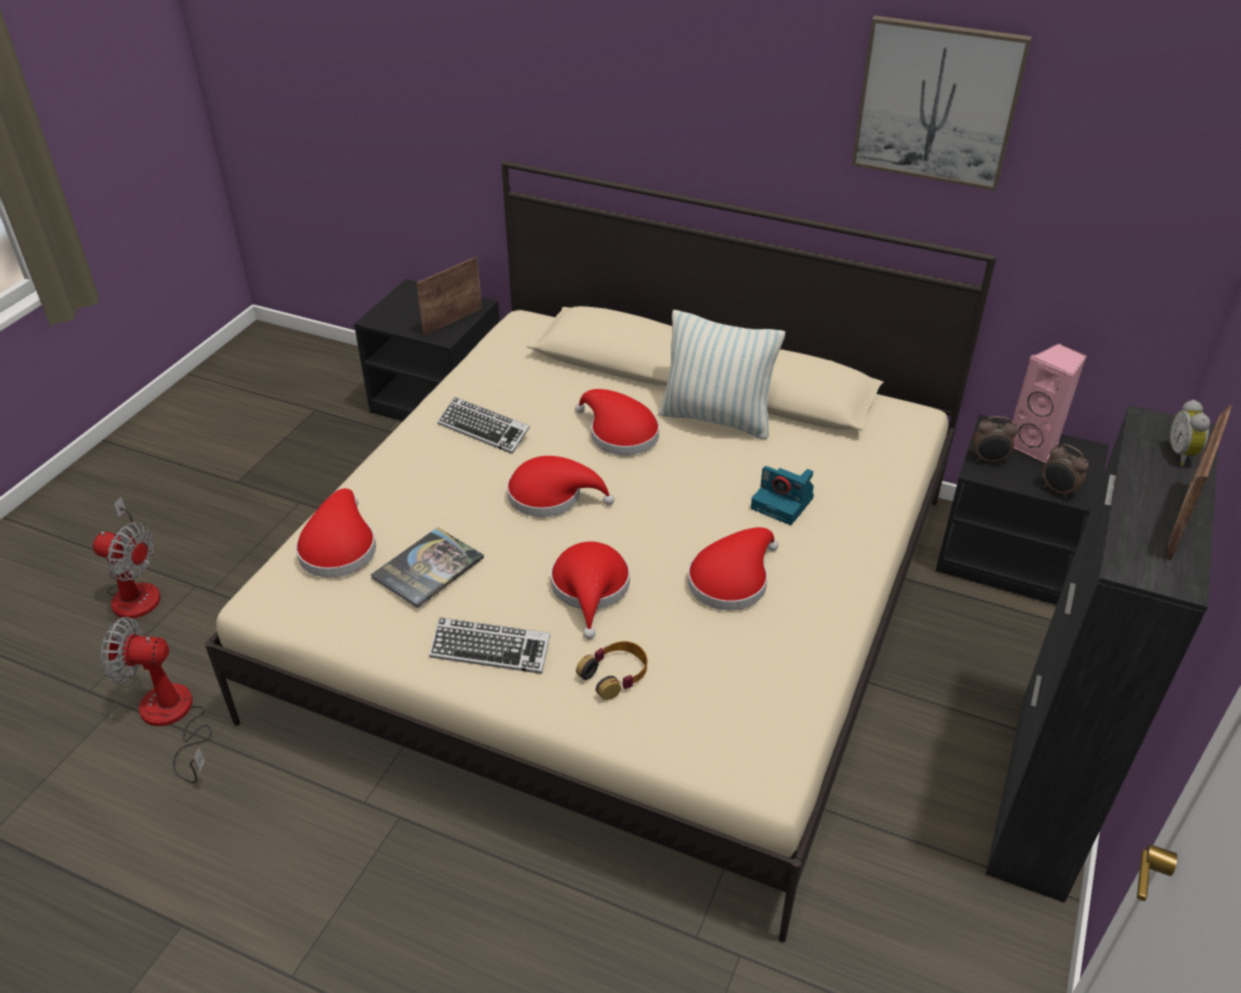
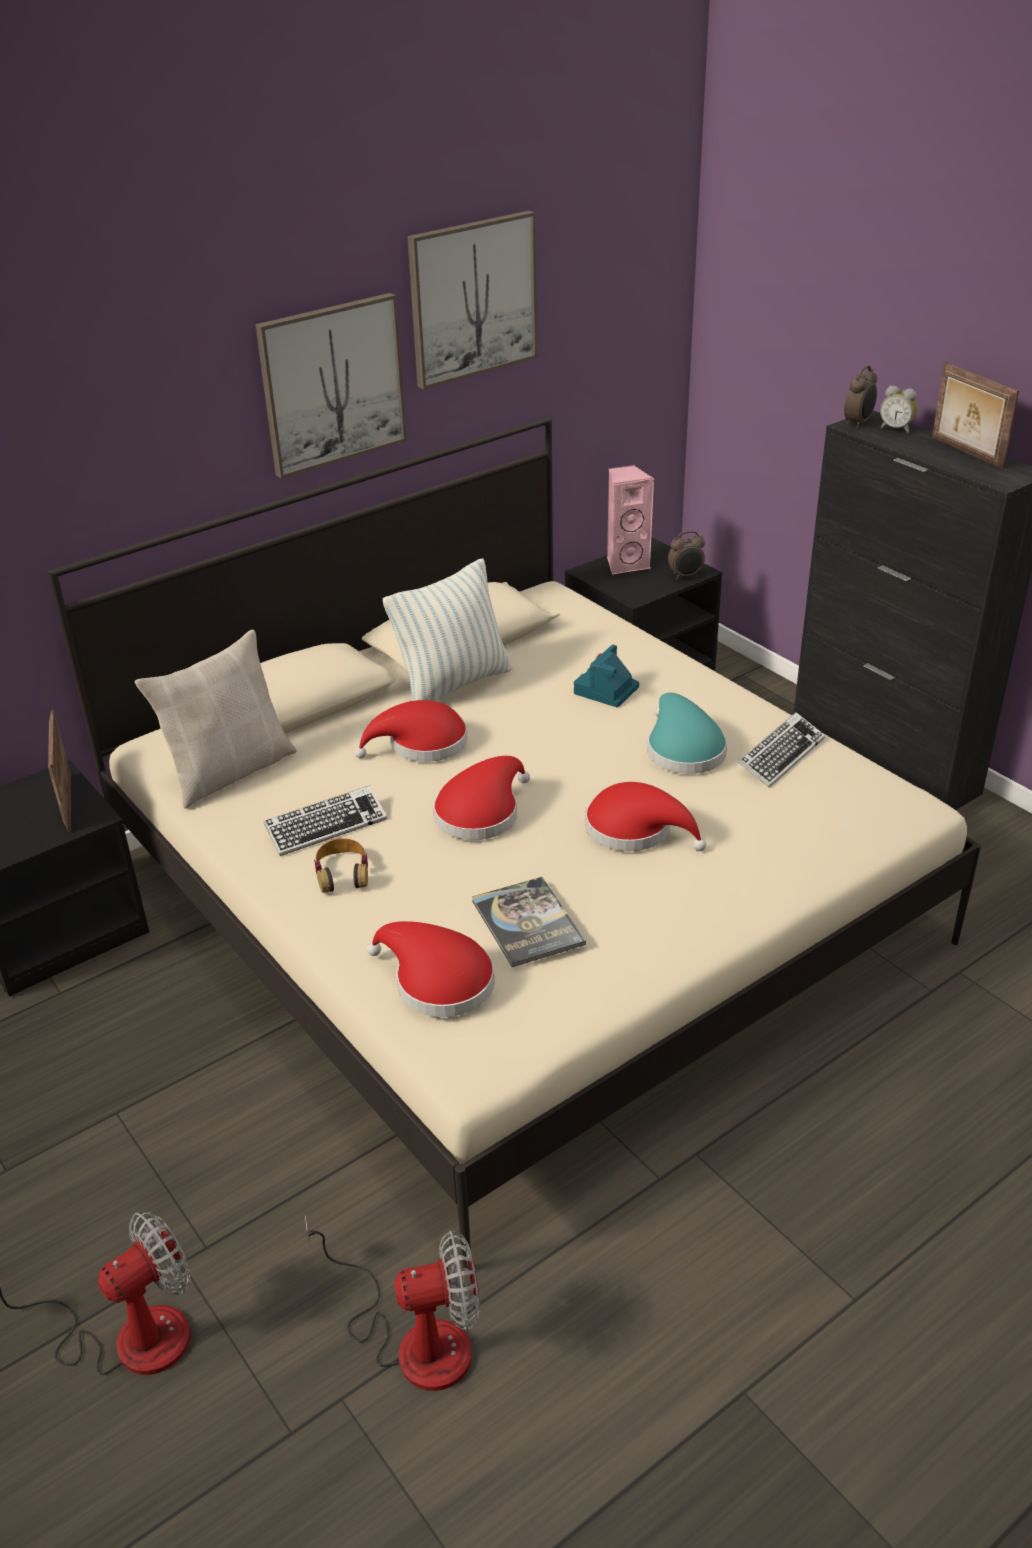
camera: 60 degrees left, 5 degrees down
(172, 719) = (414, 1339): fan -> fan turned 135 degrees counterclockwise
(490, 650) = (676, 914): keyboard -> keyboard (780, 755)
(519, 363) = (229, 771): none -> beige pillow
(615, 674) = (758, 848): headphones -> headphones (342, 873)
(731, 580) = (682, 749): red hat -> turquoise hat
(766, 122) = (332, 384): none -> picture
(783, 503) = (606, 691): camera -> camera turned 150 degrees clockwise
(989, 460) = (625, 588): alarm clock -> alarm clock (858, 423)

